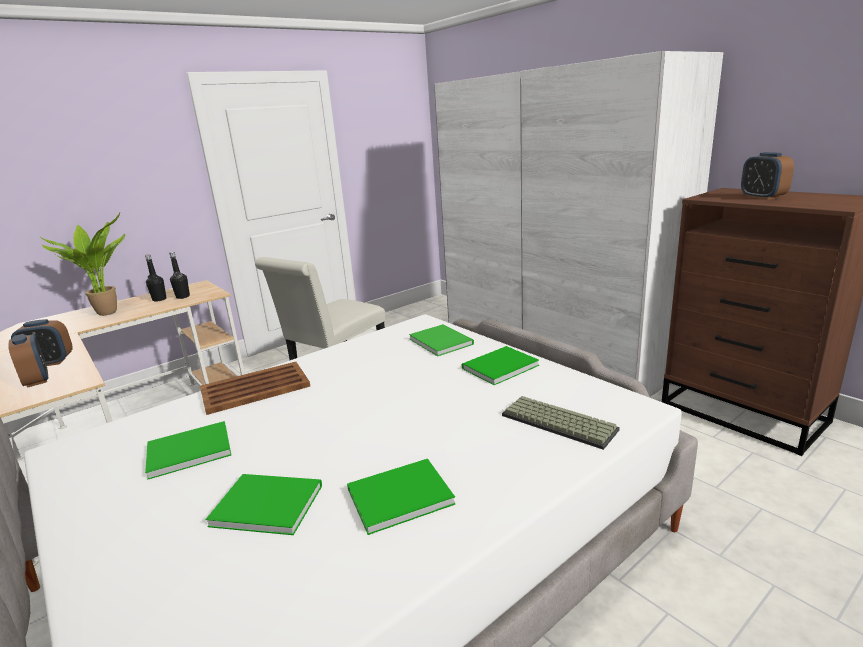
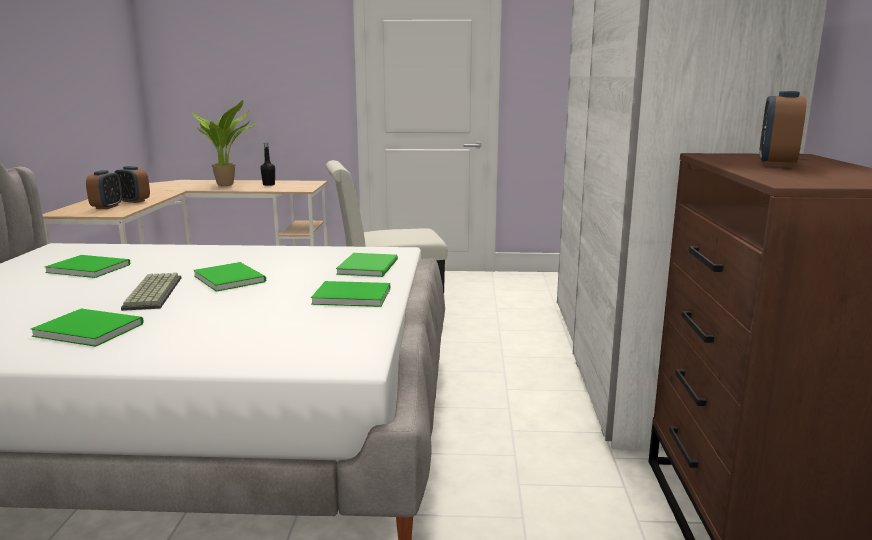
camera: 40 degrees right, 5 degrees down
(183, 297) = (283, 186): black bottle -> none
(256, 388) = (195, 252): brown tray -> none
(265, 503) = (45, 303): green book -> green book (230, 278)
(556, 423) = (270, 341): keyboard -> keyboard (151, 293)

